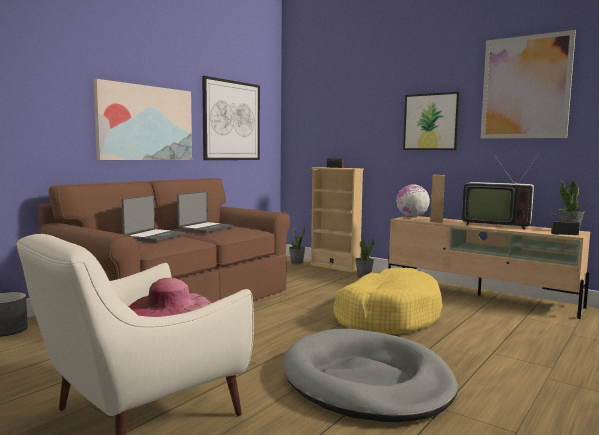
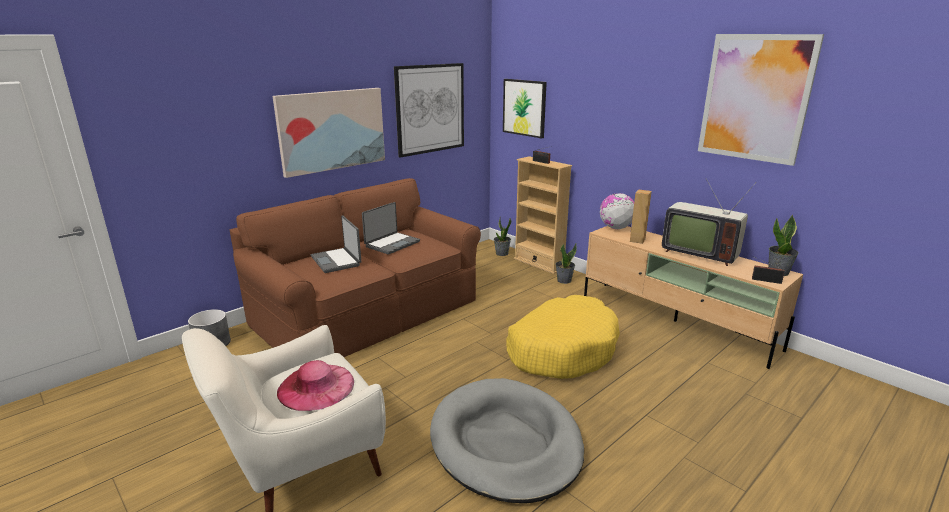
camera: 10 degrees right, 15 degrees up
(153, 237) = (337, 261): laptop -> laptop turned 120 degrees clockwise
(431, 122) = (646, 123): picture -> picture (524, 107)

